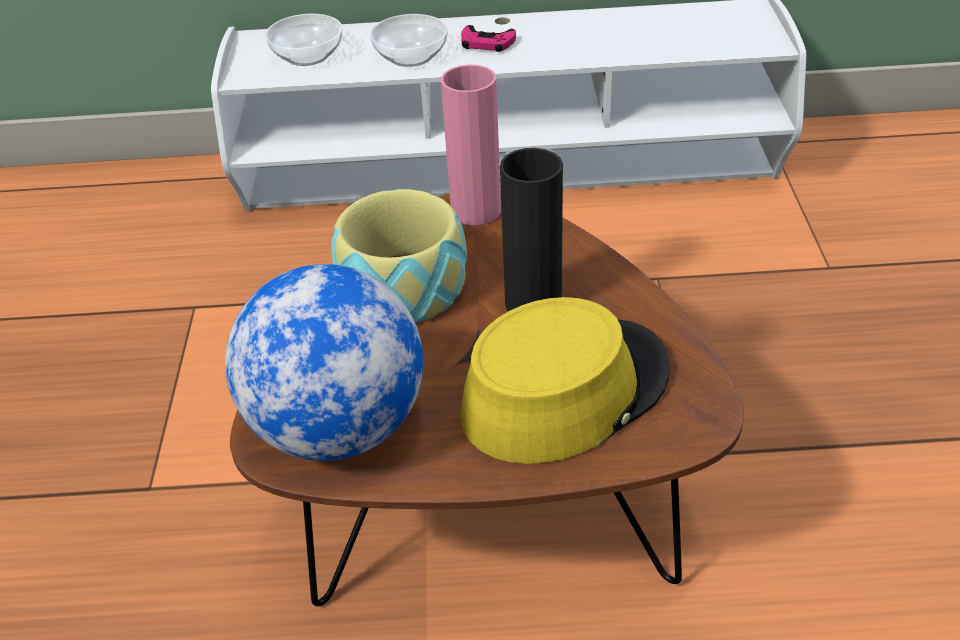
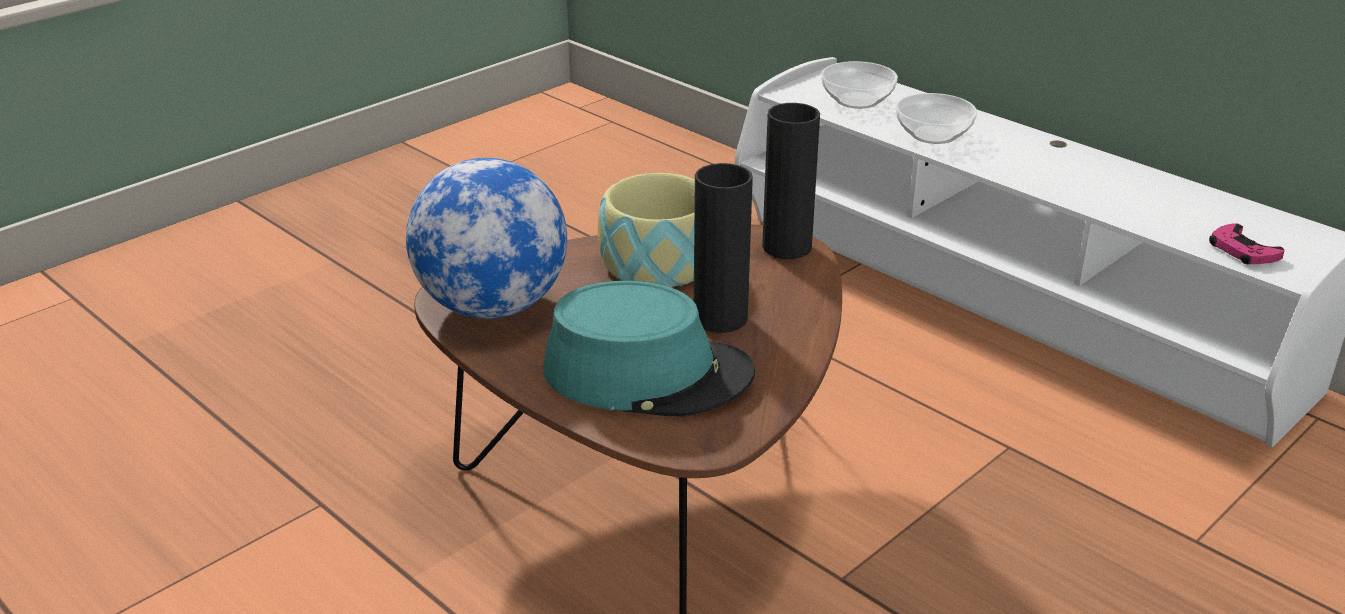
camera: 45 degrees right, 10 degrees down
(476, 210) = (787, 247): pink vase -> black vase
(487, 43) = (1012, 153): pink game controller -> pink game controller (1242, 251)
(564, 391) = (648, 373): yellow hat -> turquoise hat

